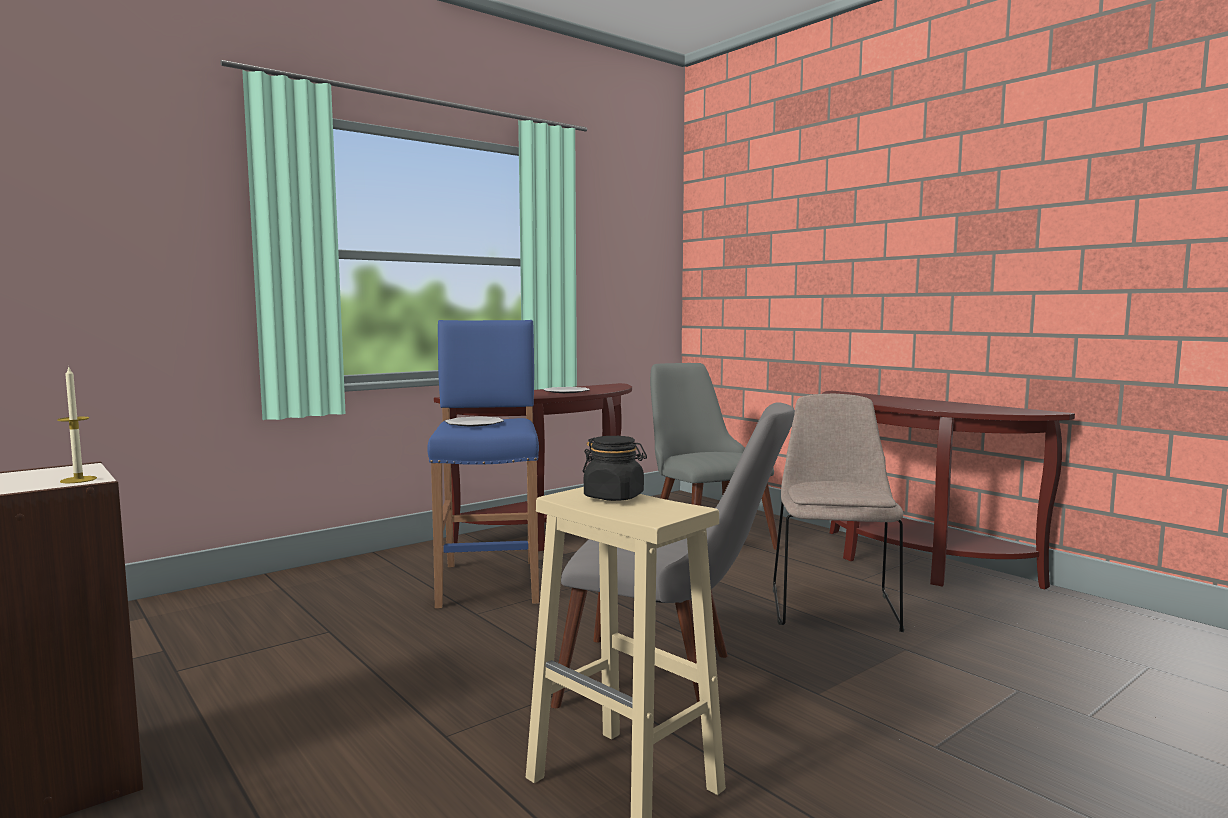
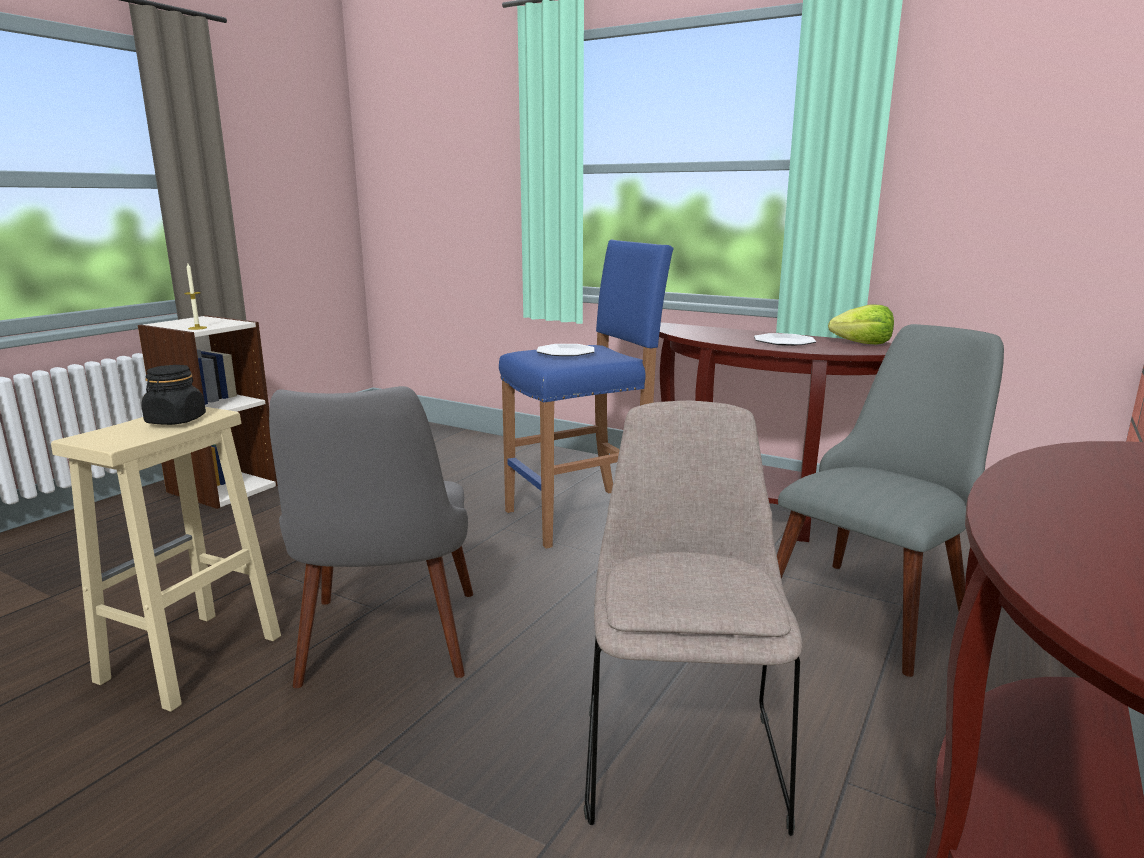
camera: 70 degrees right, 10 degrees up
(594, 386) = (863, 344): none -> lettuce
(833, 606) = (682, 754): beige chair -> beige chair turned 75 degrees counterclockwise

